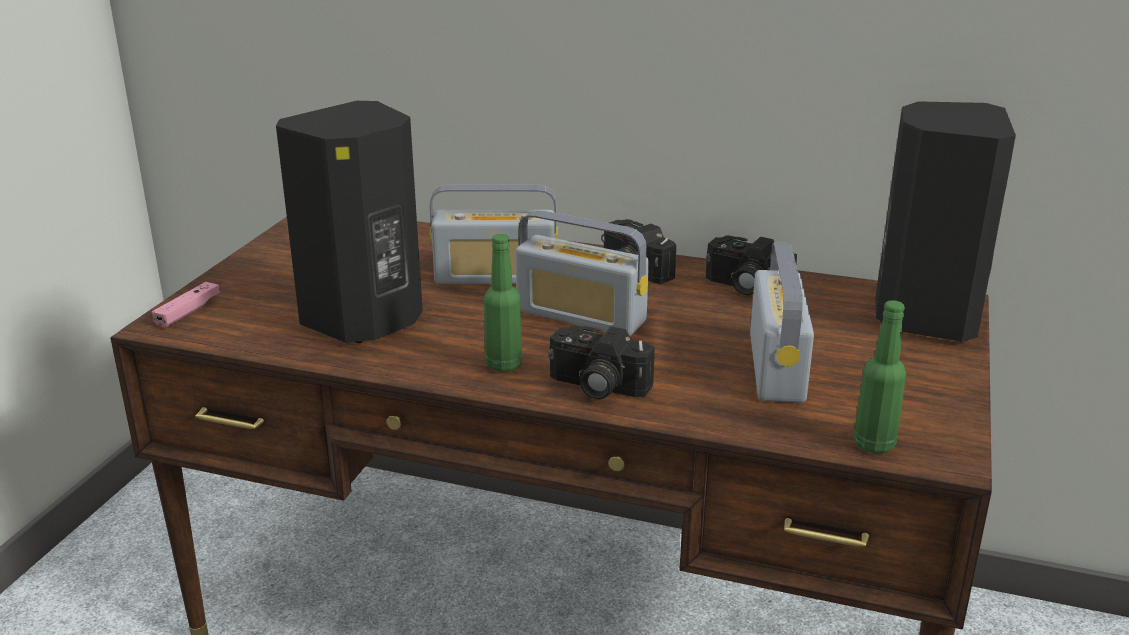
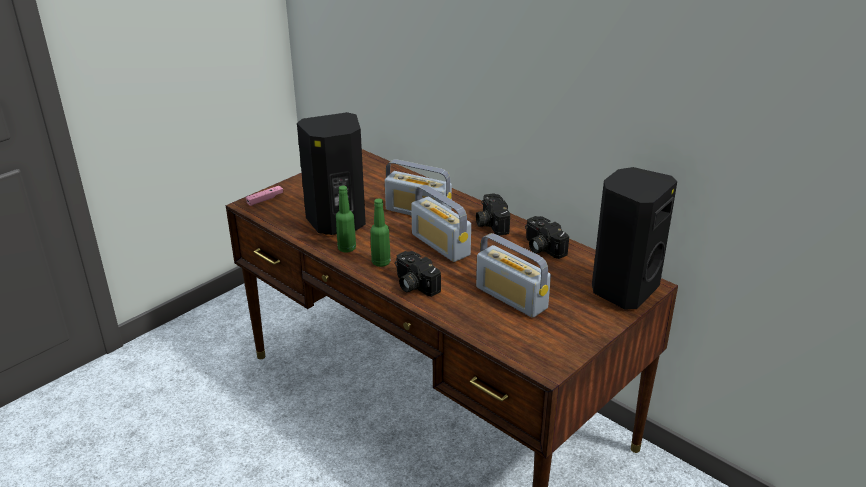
camera: 25 degrees right, 5 degrees up
(776, 367) = (511, 298): radio -> radio turned 105 degrees clockwise
(874, 444) = (518, 351): green bottle -> green bottle (347, 248)

